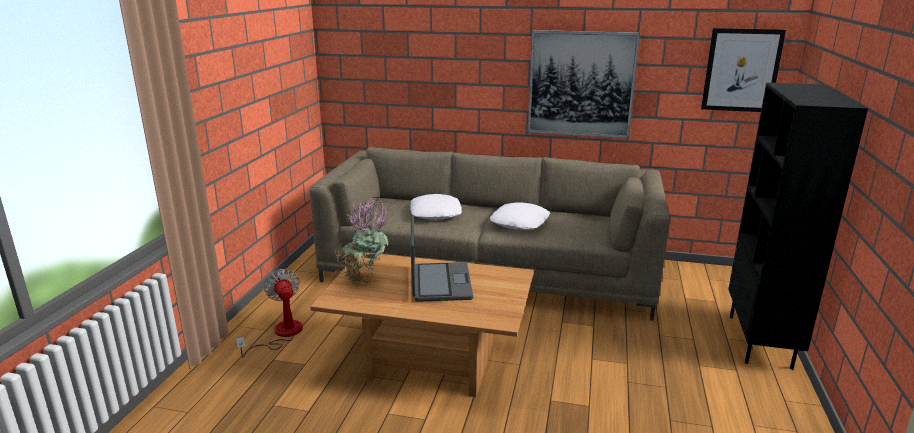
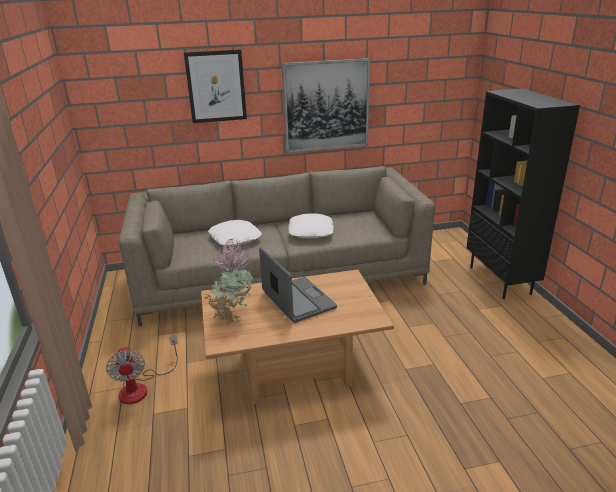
camera: 25 degrees left, 5 degrees up
(281, 334) = (141, 387): fan -> fan turned 150 degrees counterclockwise
(741, 70) = (442, 81): picture -> picture (216, 86)

